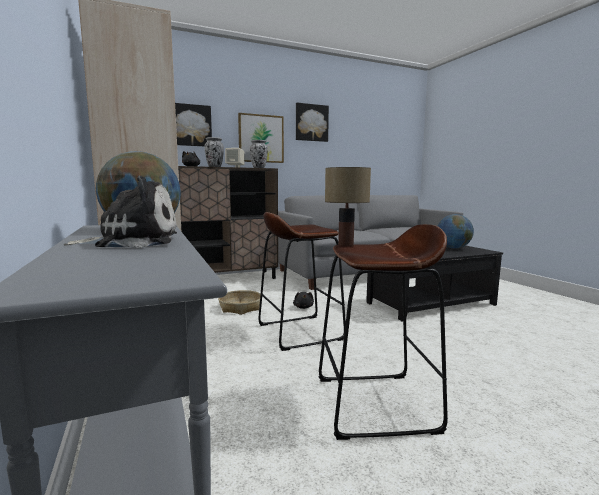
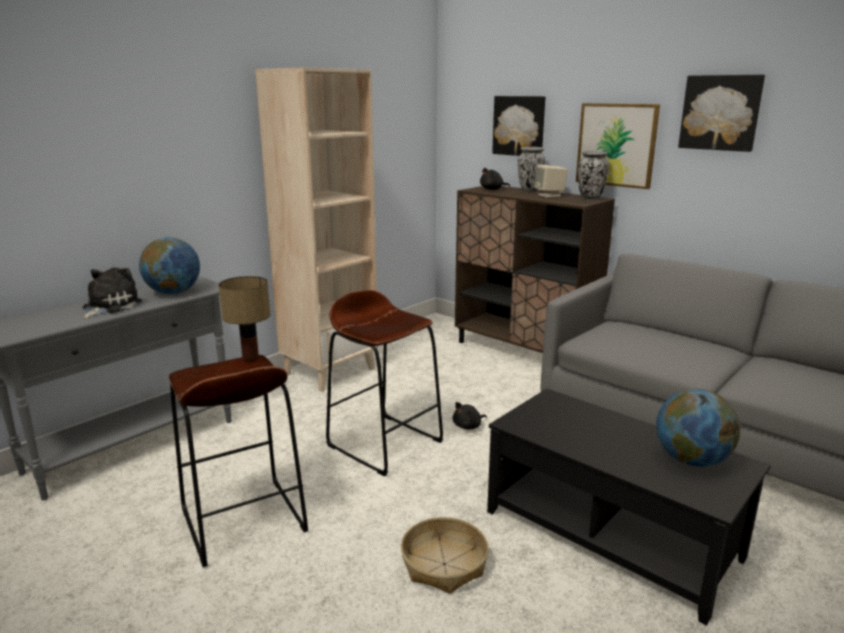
camera: 65 degrees right, 10 degrees up
(133, 242) = (109, 306): plush toy -> plush toy turned 120 degrees counterclockwise
(240, 308) = (427, 391): basket -> basket (444, 564)

